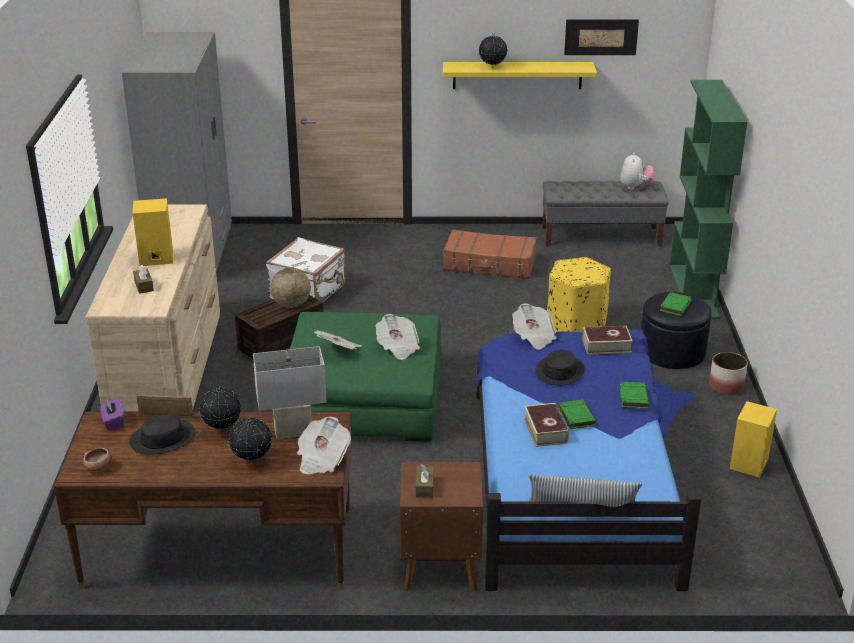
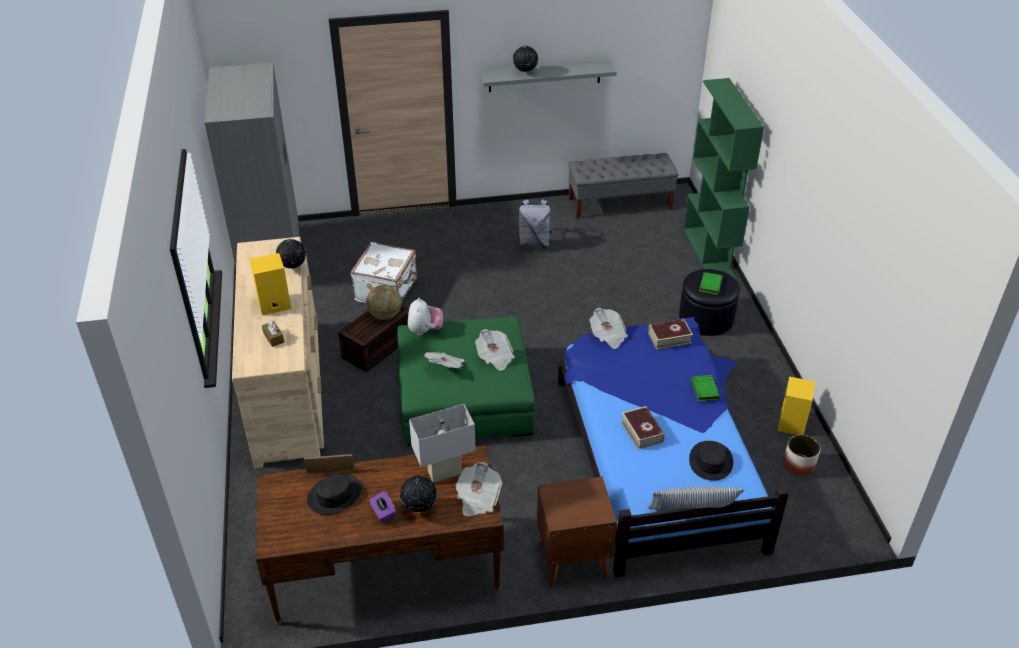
camera: 10 degrees left, 10 degrees up
(99, 468) = (289, 534): bowl -> none
(113, 422) = (286, 483): purple tissue box -> purple tissue box (383, 513)
(222, 430) = (383, 479): globe -> globe (293, 268)
(424, 487) = (564, 509): brown tissue box -> none
(489, 264) = (534, 243): brown suitcase -> grey backpack
(517, 75) = (544, 75): yellow shelf -> grey shelf
(559, 371) = (638, 369): black hat -> black hat (710, 461)
(576, 326) = (622, 301): yellow ottoman -> none
(576, 417) = (663, 415): green book -> none
(601, 37) = (616, 37): picture -> none
(635, 187) = (648, 161): plush toy -> plush toy (425, 330)
(726, 386) = (756, 349): planter -> planter (798, 465)

